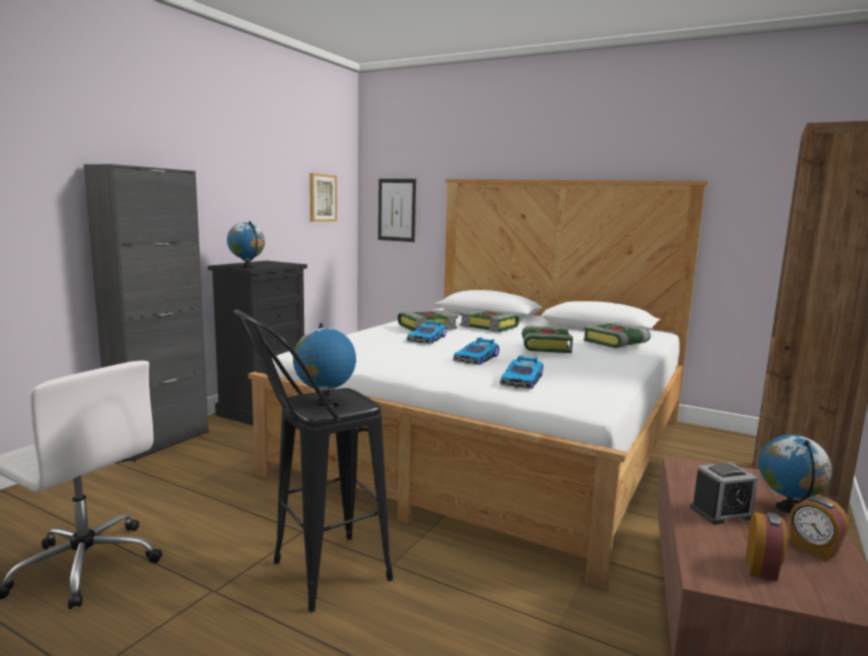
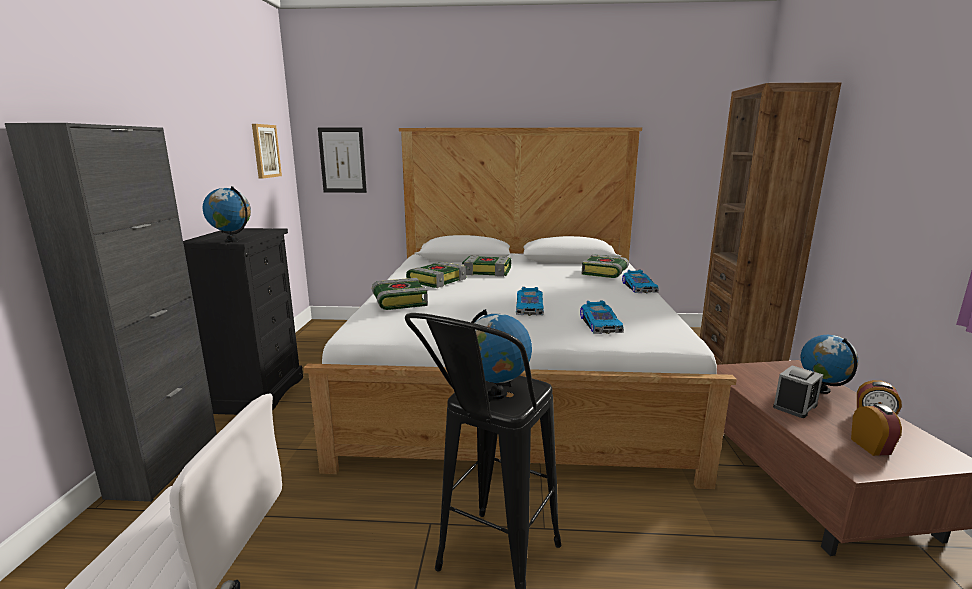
camera: 25 degrees left, 5 degrees up
(428, 339) = (461, 294): toy car -> toy car (640, 287)
(544, 346) = (563, 285): book -> book (398, 301)

